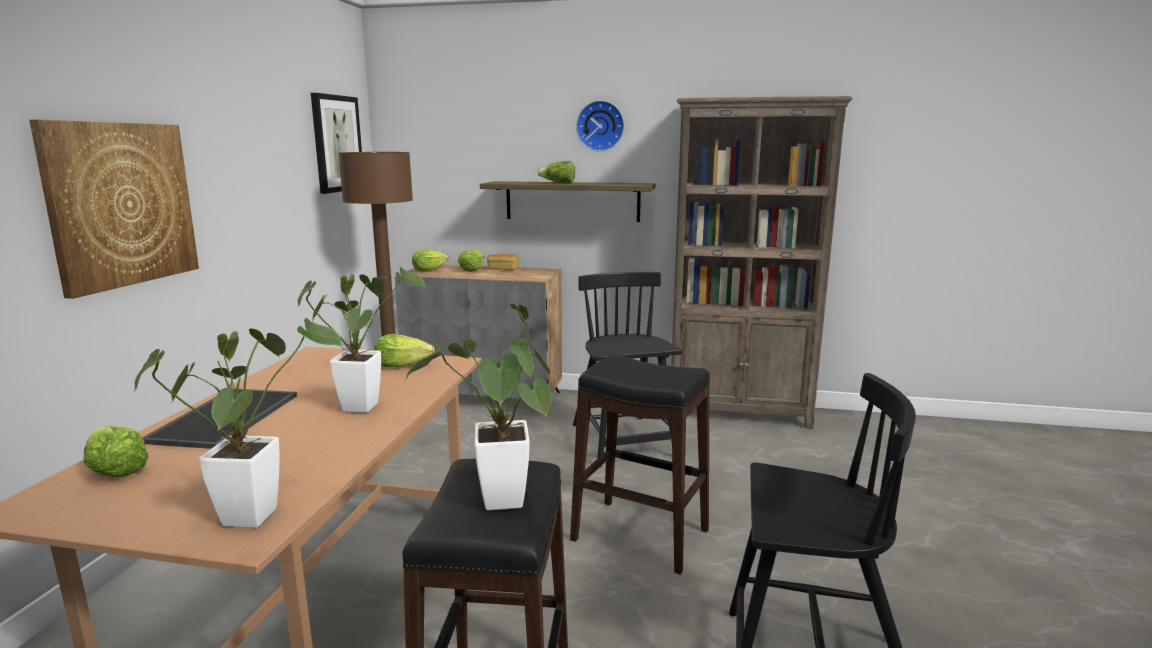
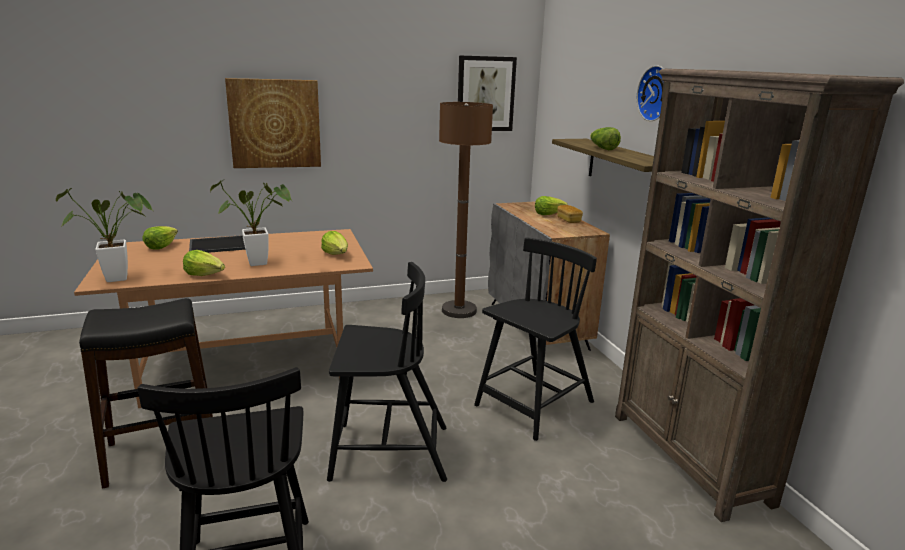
camera: 60 degrees right, 5 degrees up
(429, 270) = (526, 205): lettuce -> lettuce (205, 275)
(503, 507) = (126, 320): potted plant -> none
(641, 535) = (387, 452): black stool -> black chair

